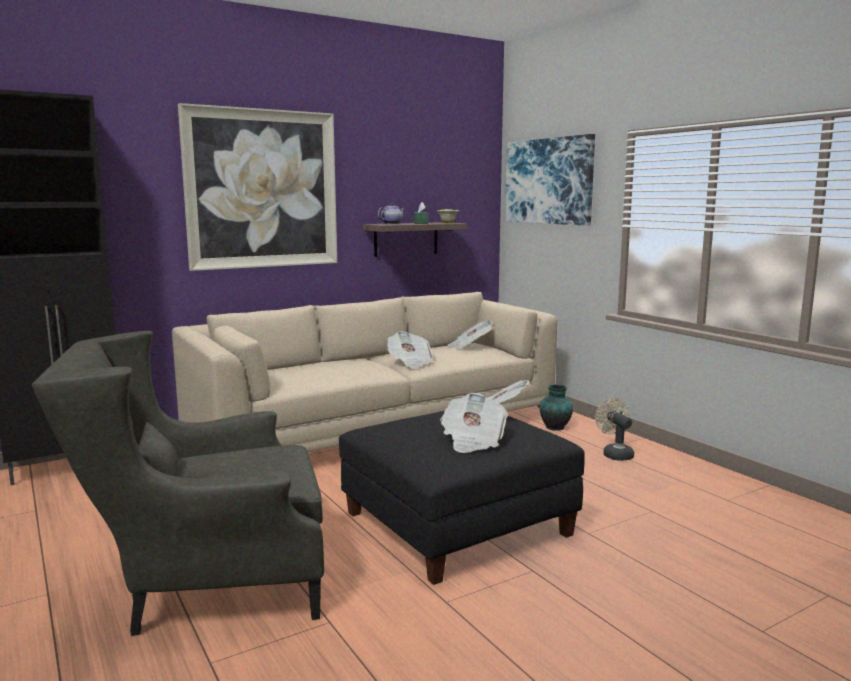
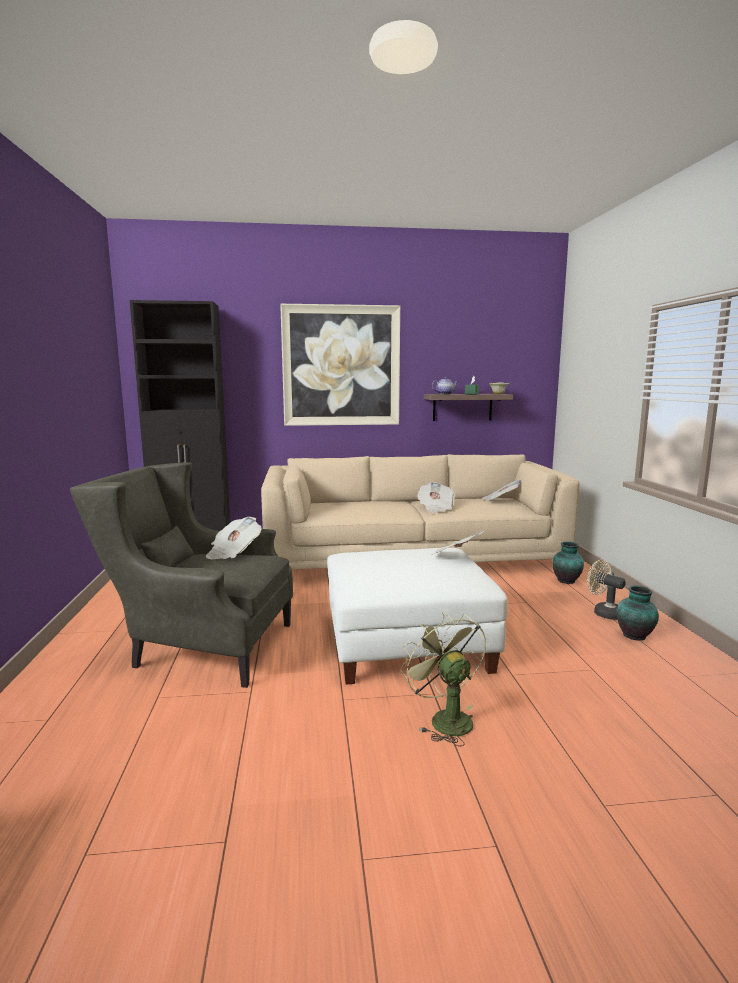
camera: 25 degrees right, 0 degrees up
(457, 523) = (407, 642): black ottoman -> white ottoman
(472, 441) = (409, 574): newspaper -> newspaper (233, 552)
(548, 181) = (591, 357): picture -> none
(566, 593) = (444, 718): none -> green fan
(615, 454) = (603, 612): beige fan -> beige fan turned 45 degrees counterclockwise
(659, 471) = (635, 636): none -> vase

